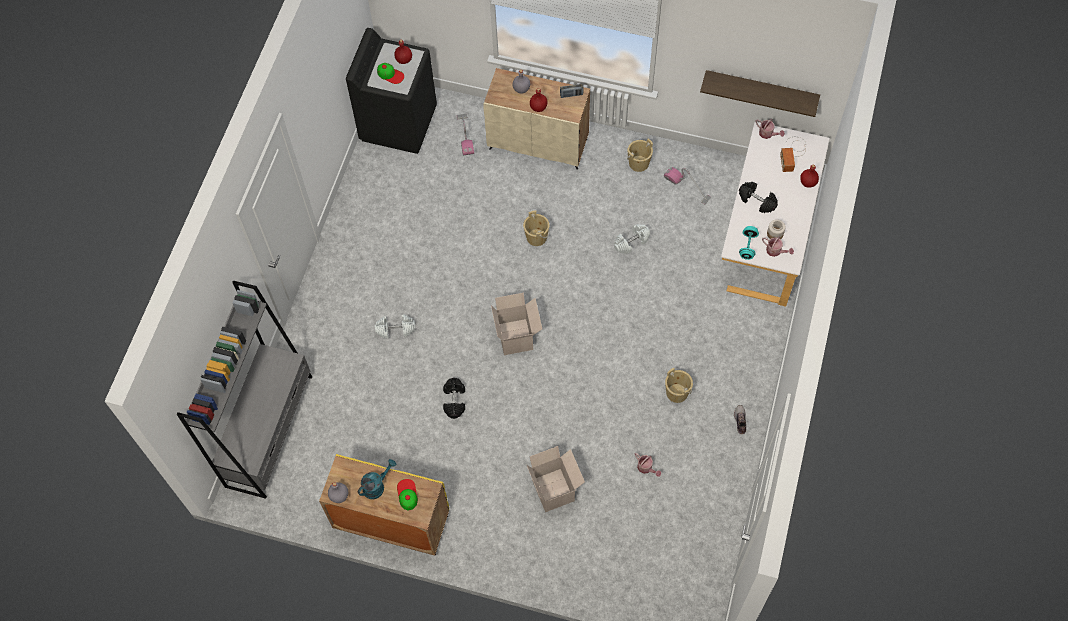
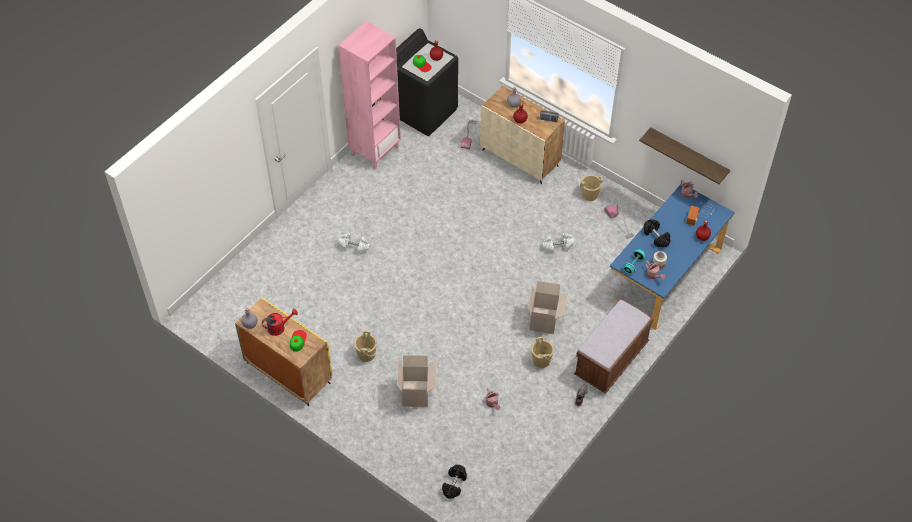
camera: 20 degrees right, 10 degrees down
(269, 430) = (232, 282): grey bookcase -> none
(362, 195) = (375, 151): none -> pink bookcase
(377, 486) = (279, 327): turquoise watering can -> red watering can
(454, 401) = (373, 309): black dumbbell -> black dumbbell (454, 484)
(516, 337) = (439, 282): cardboard box -> cardboard box (544, 321)
(536, 237) = (488, 219): beige bucket -> beige bucket (366, 354)
(754, 362) = (611, 360): none -> brown bench
(766, 233) = (665, 274): white desk -> blue desk

